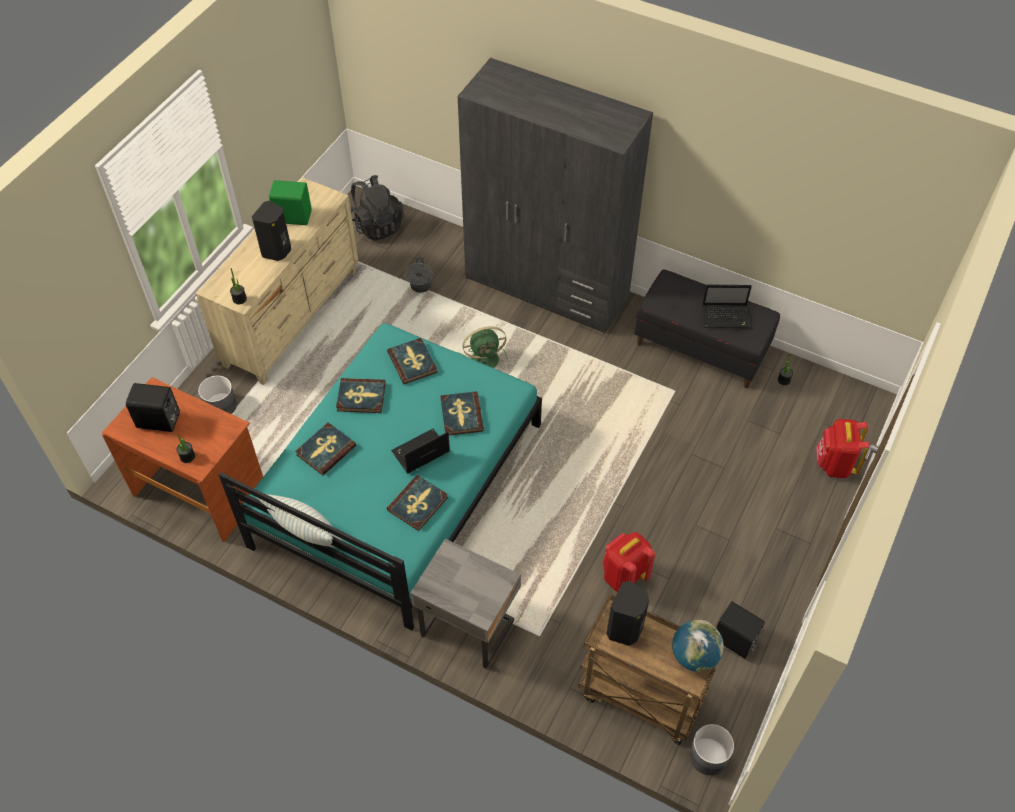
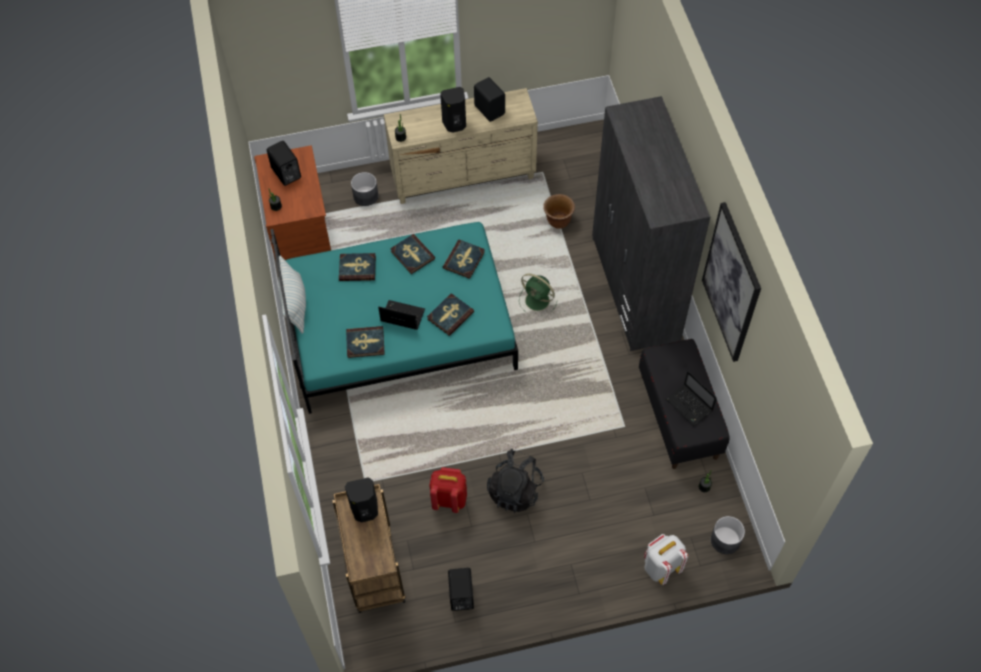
camera: 50 degrees right, 5 degrees up
(293, 216) = (490, 109): green speaker -> black speaker
(376, 225) = (583, 157): black backpack -> black backpack (515, 490)
(421, 288) = (558, 221): grey fan -> brown planter
(468, 625) = (338, 440): grey nightstand -> none
(694, 656) = (380, 561): globe -> none
(708, 756) = (365, 635): grey planter -> grey planter (725, 540)
(721, 154) = (731, 283): none -> picture
(834, 464) = (661, 567): red backpack -> white backpack

